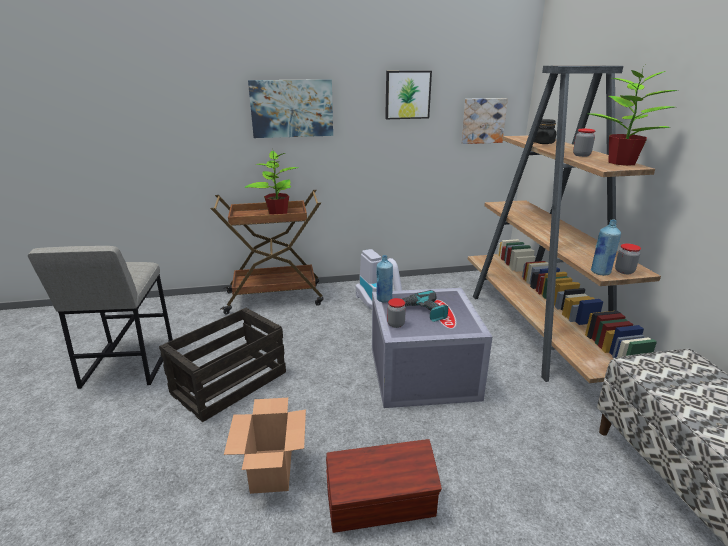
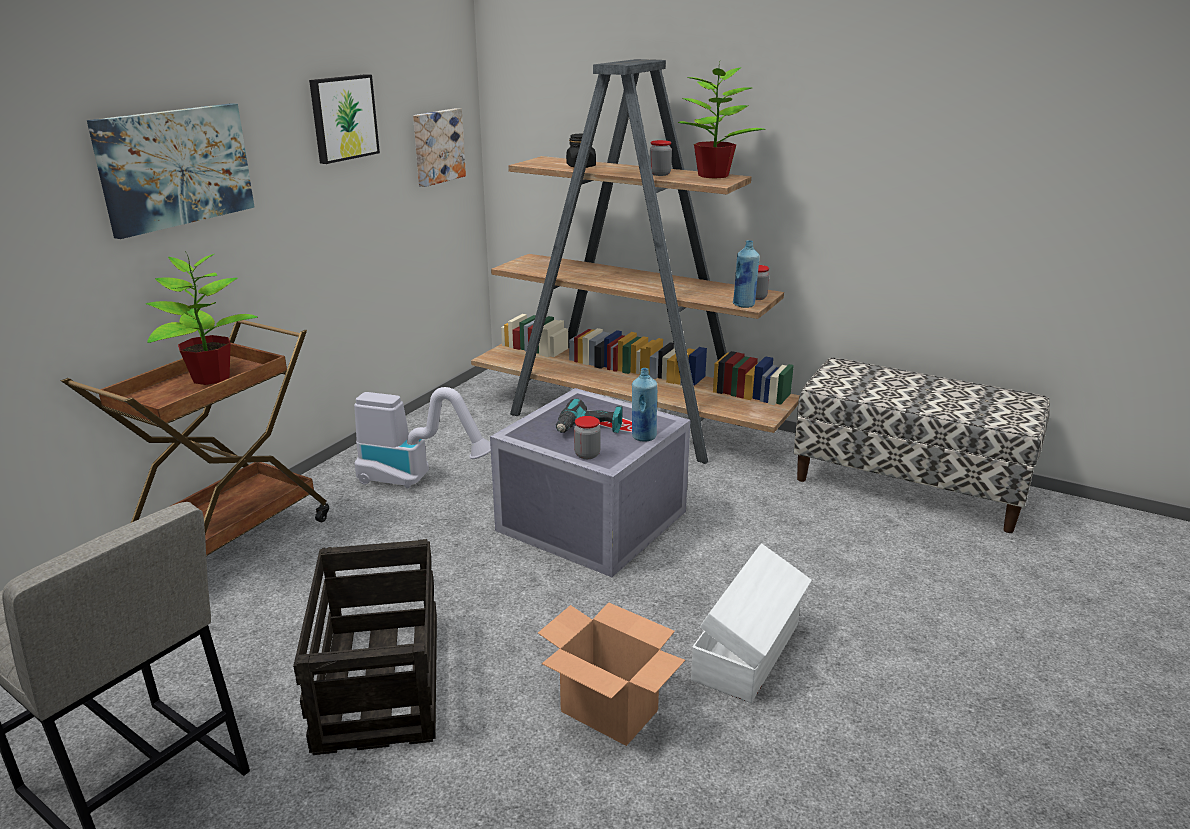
camera: 50 degrees left, 0 degrees up
(381, 505) = (749, 651): brown storage box -> white storage box
(384, 299) = (521, 437): blue bottle -> blue bottle (643, 437)

